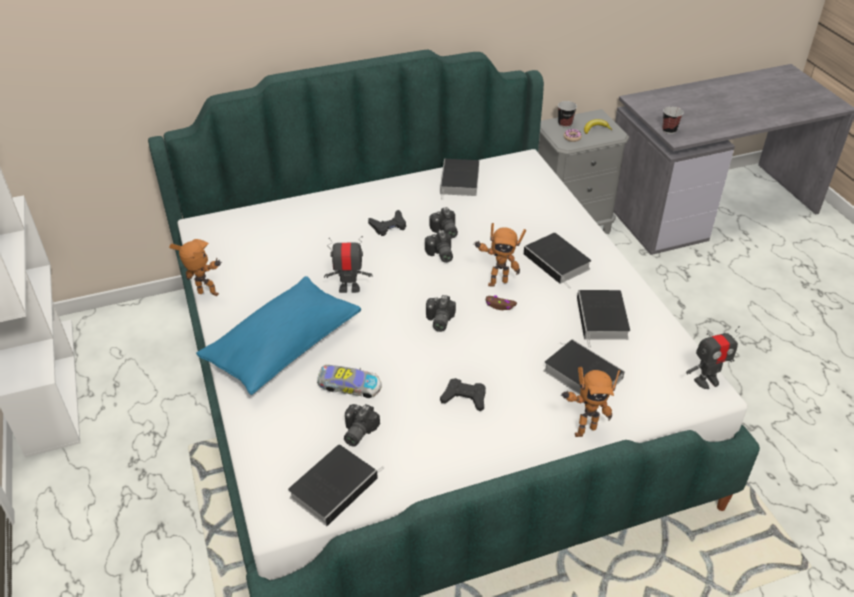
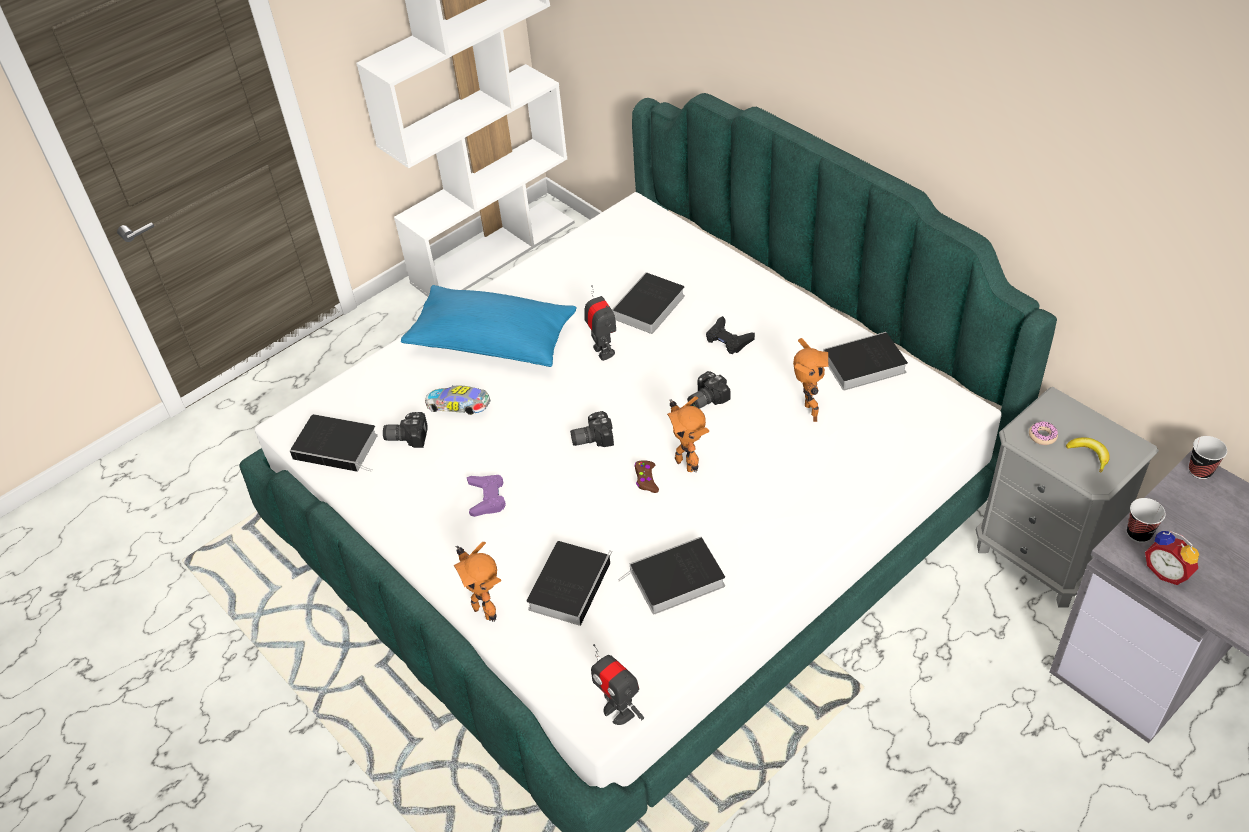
camera: 70 degrees right, 5 degrees up
(207, 296) = (535, 262): toy robot -> toy robot (807, 414)
(348, 388) = (460, 408): toy car -> toy car turned 120 degrees clockwise
(444, 231) = (751, 387): camera -> none
(464, 397) = (487, 498): black game controller -> purple game controller
(558, 262) = (760, 508): book -> book (648, 308)
(565, 124) = (1073, 418): cup -> cup (1200, 471)
(699, 132) = (1167, 572): none -> alarm clock

